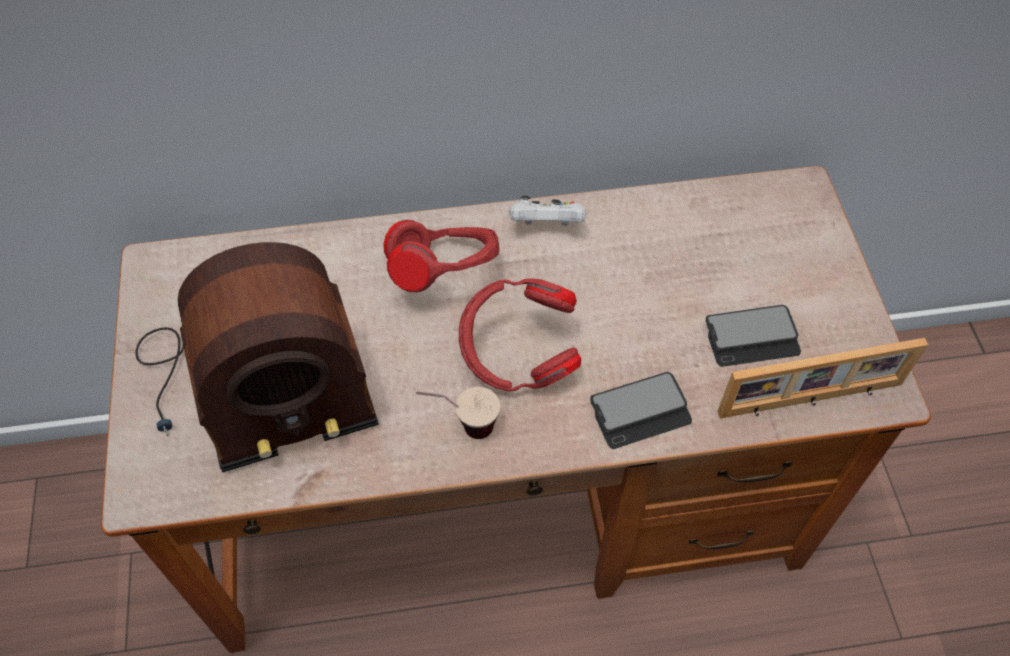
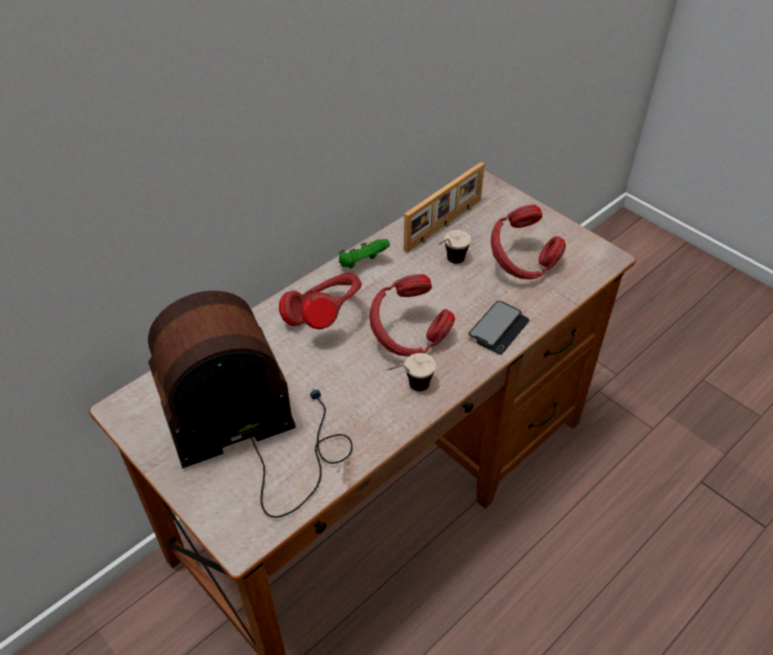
camera: 35 degrees left, 10 degrees down
(254, 379) = (257, 434): radio -> radio turned 150 degrees counterclockwise
(546, 225) = (362, 264): white game controller -> green game controller
(656, 285) = (450, 264): none -> cup
(752, 337) = (521, 264): phone -> red headphones
(811, 400) = (576, 279): picture frame -> picture frame (444, 225)

